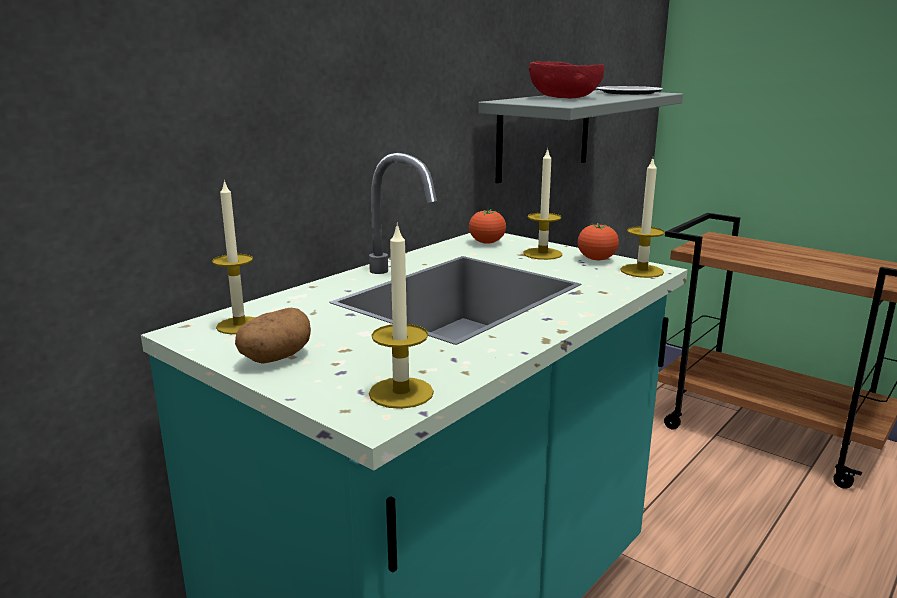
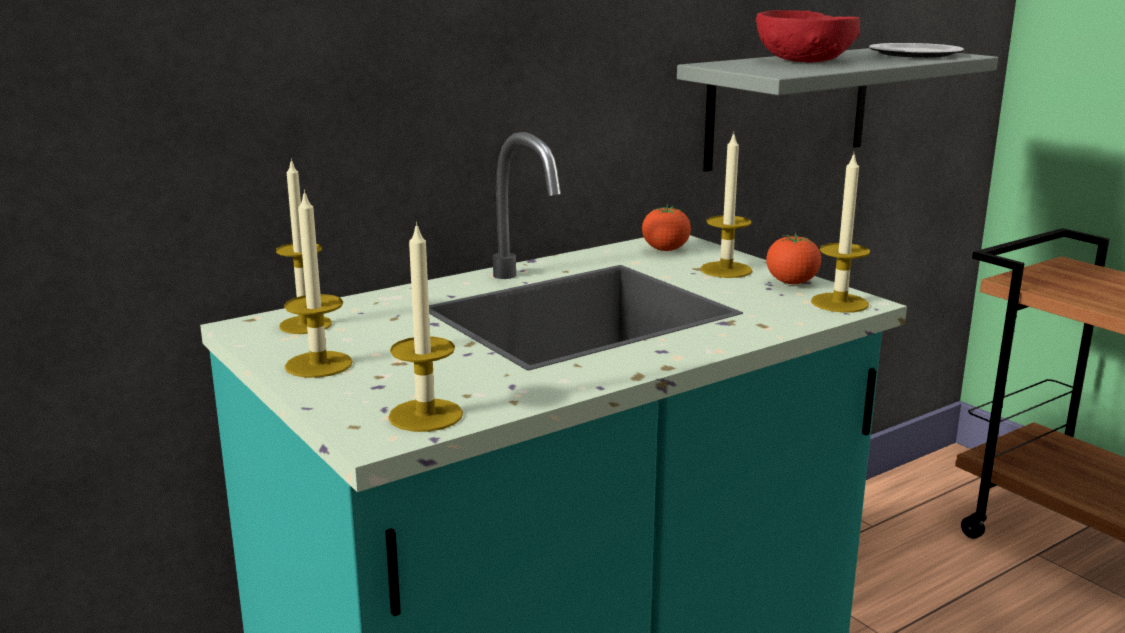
camera: 15 degrees right, 0 degrees up
(275, 358) = (319, 364): potato -> candle

